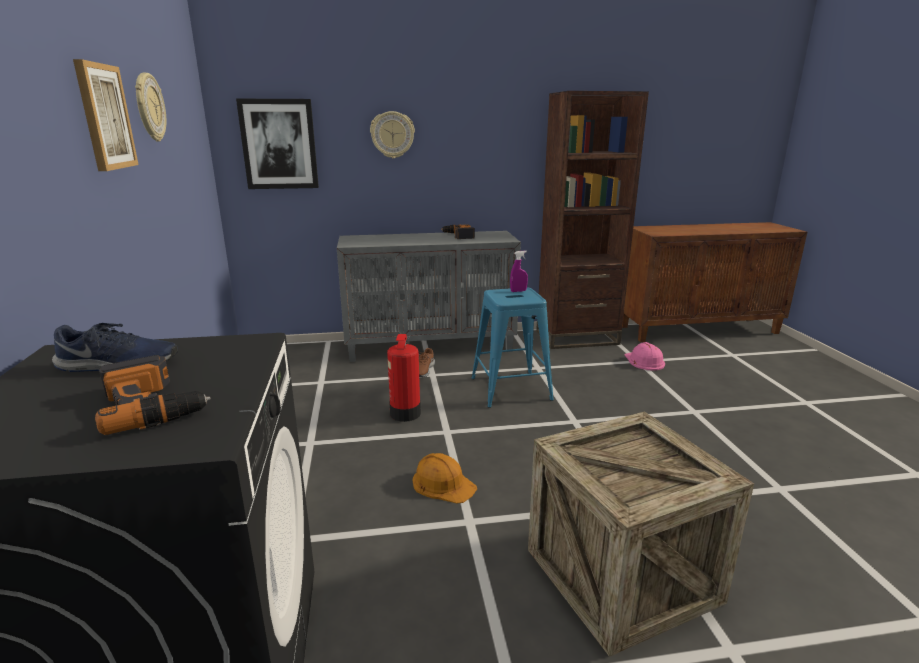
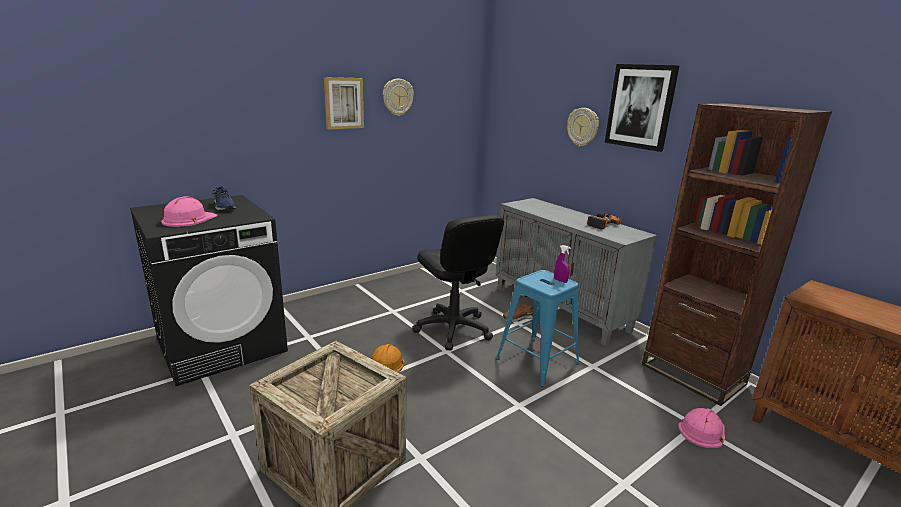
camera: 60 degrees right, 0 degrees up
(154, 405) = (189, 219): power drill -> pink hard hat
(279, 144) = (515, 124): picture -> picture (640, 106)
(405, 414) = (453, 329): fire extinguisher -> black office chair

